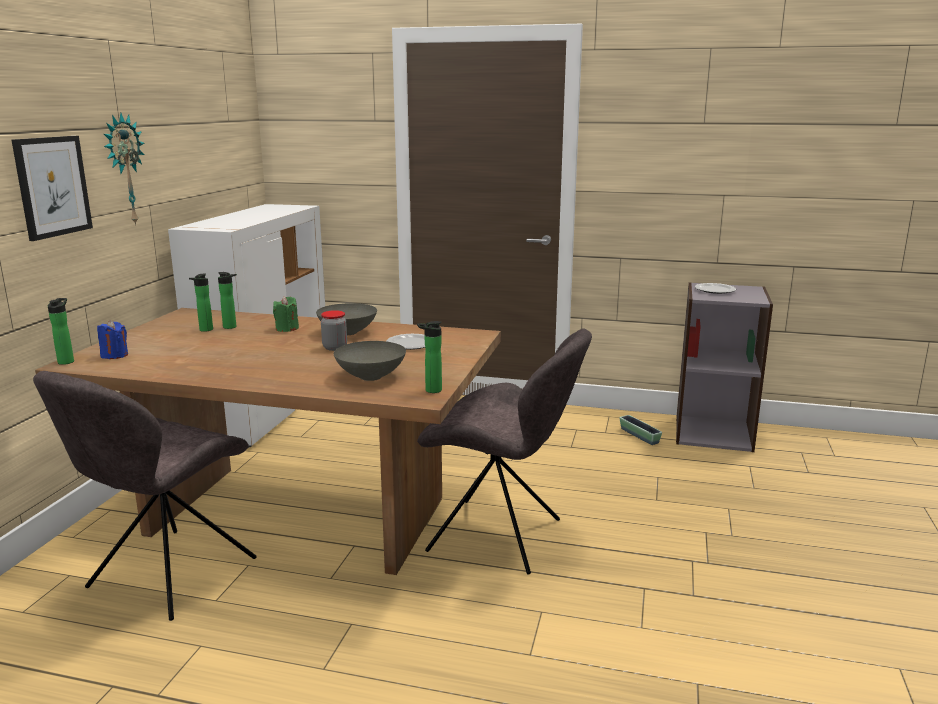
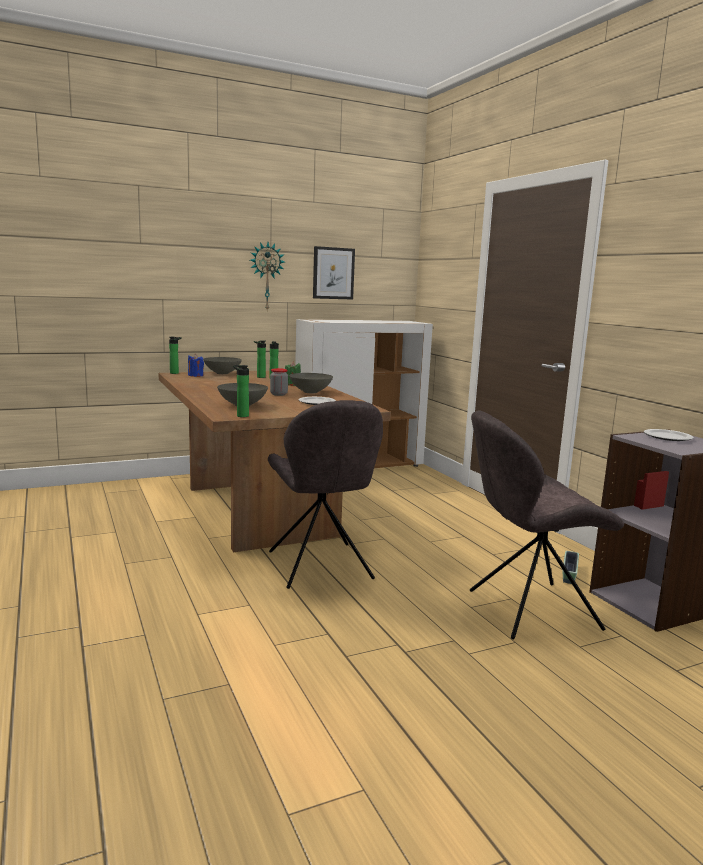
camera: 50 degrees right, 5 degrees down
(52, 186) = (206, 278): picture -> picture (333, 273)
(133, 339) = (223, 373): none -> grey bowl
(168, 576) = (163, 505): grey chair -> grey chair (528, 610)

